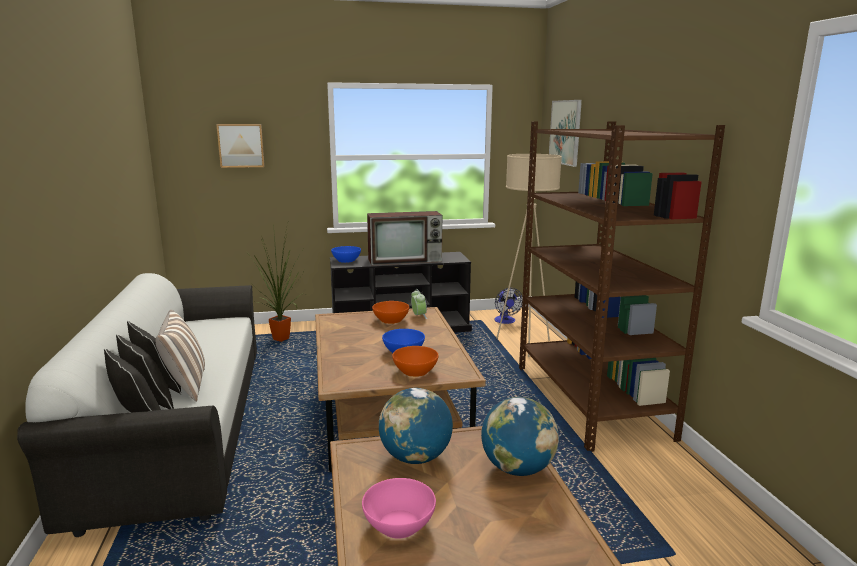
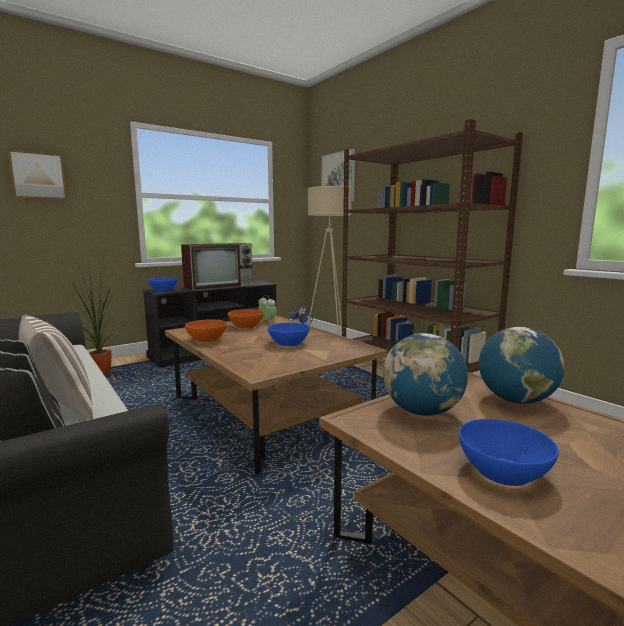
camera: 25 degrees left, 5 degrees down
(399, 524) = (503, 471): pink bowl -> blue bowl
(415, 371) = (320, 353): orange bowl -> orange bowl (207, 339)

